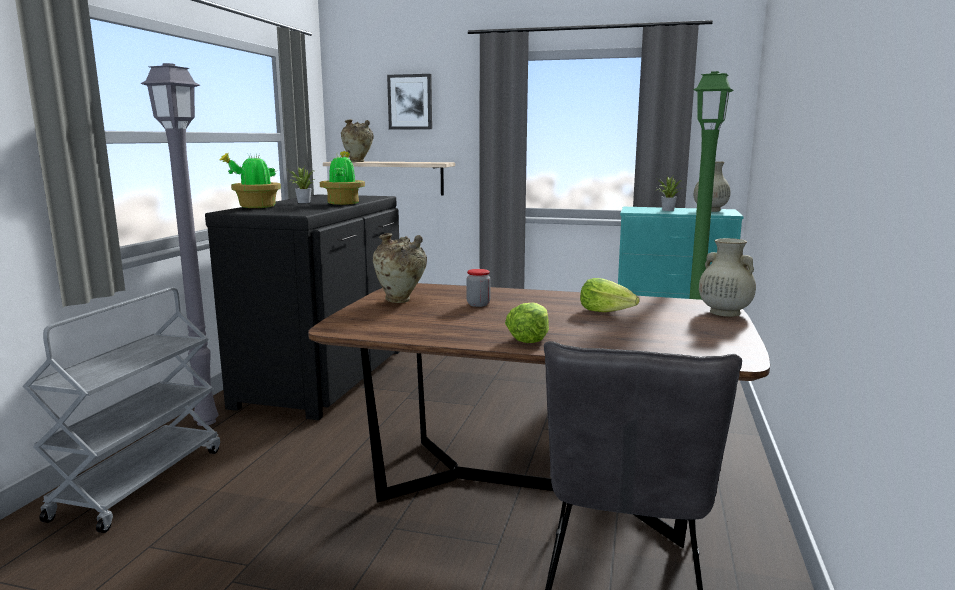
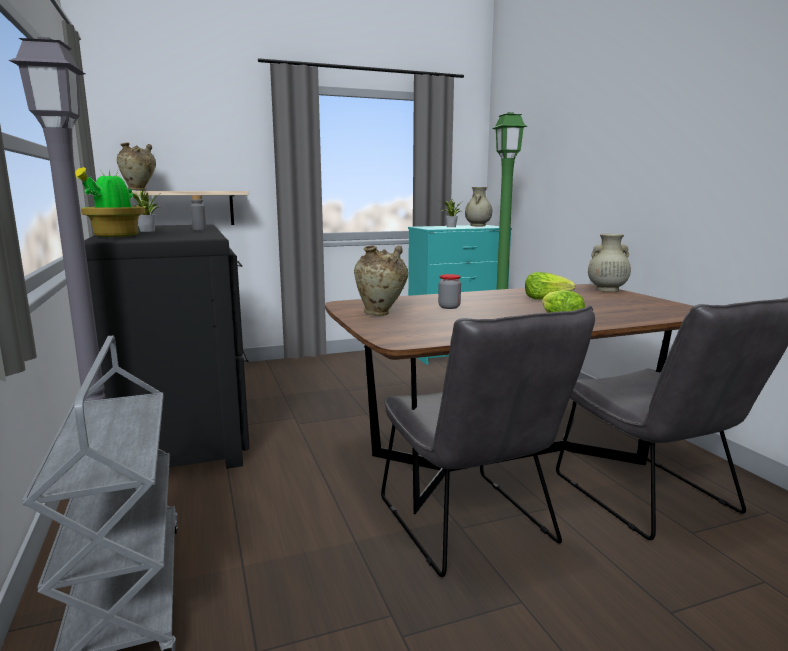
camera: 35 degrees left, 0 degrees up
(343, 203) = (199, 230): potted plant -> grey bottle
(402, 531) = (471, 527): none -> grey chair
(410, 102) = (190, 127): picture -> none

